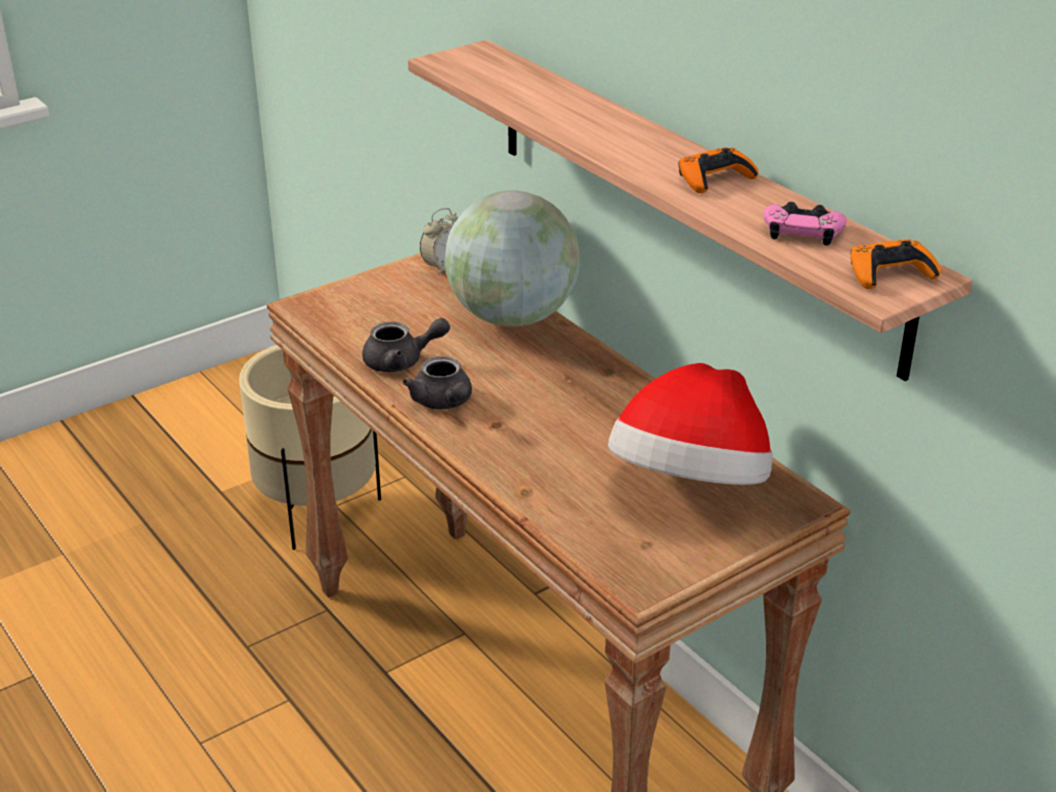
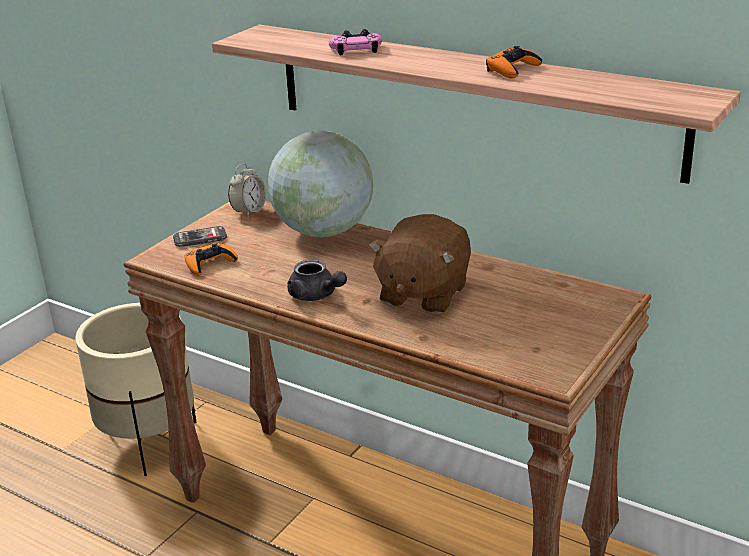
camera: 20 degrees left, 5 degrees down
(367, 292) = (200, 238): none -> phone
(401, 361) = (262, 277): grey teapot -> none
(567, 433) = (422, 294): none -> brown plush toy
(690, 486) = (535, 305): hat -> none
(802, 231) = (604, 86): pink game controller -> pink game controller (356, 49)
(890, 273) = (688, 97): orange game controller -> orange game controller (210, 264)

